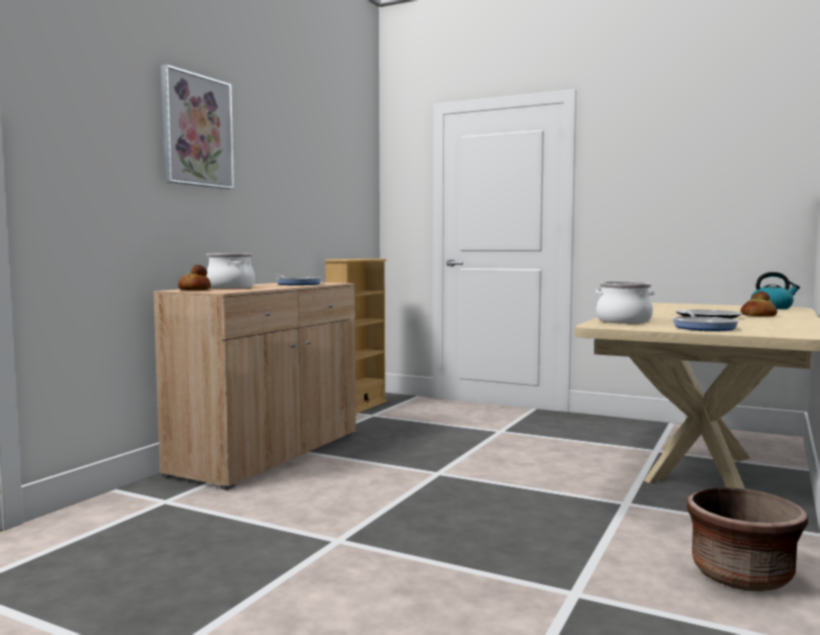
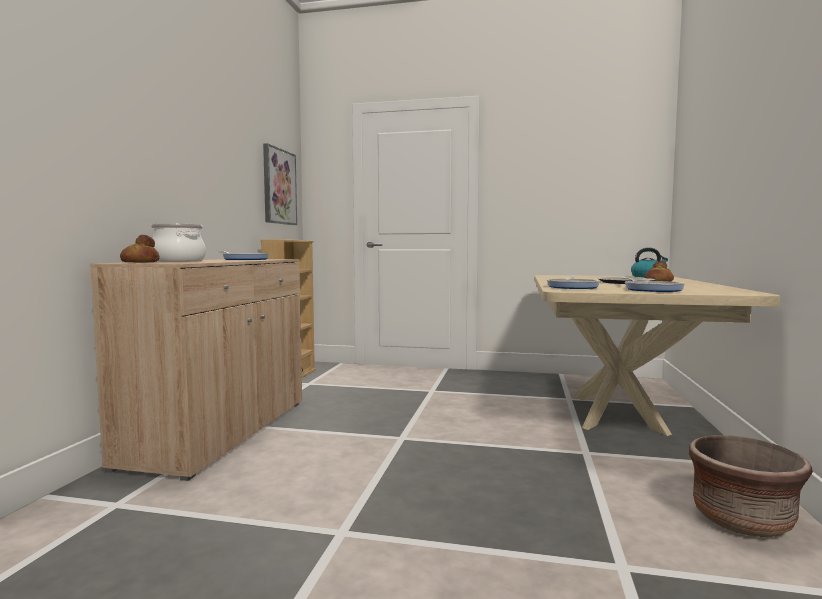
camera: 15 degrees left, 0 degrees up
(196, 131) = (134, 92): picture -> picture (279, 187)
(624, 321) = (573, 287): cooking pot -> frying pan

